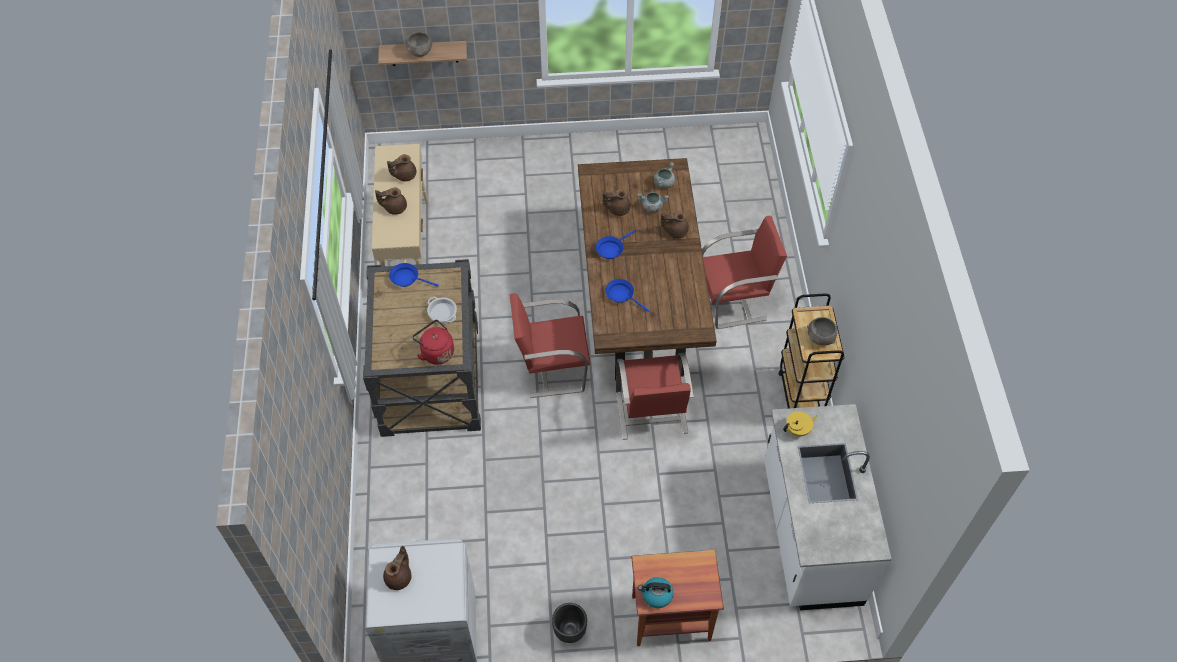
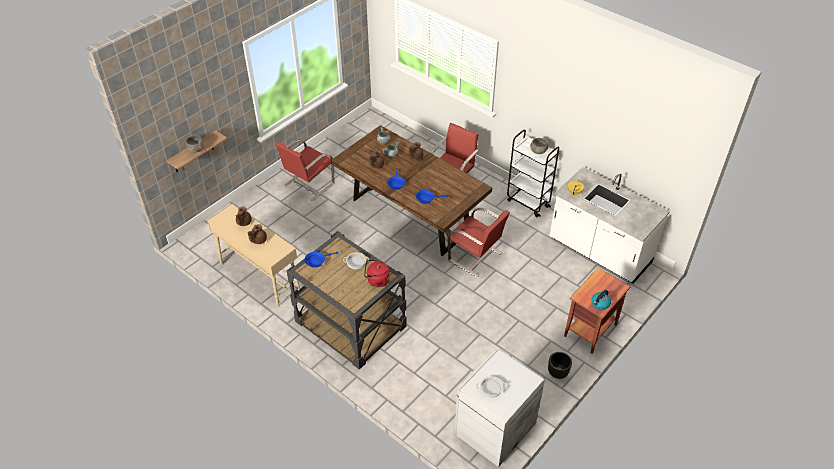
camera: 45 degrees left, 10 degrees down
(399, 577) = (491, 388): brown teapot -> cooking pot
(551, 367) = (405, 273): red chair -> red chair (308, 185)
(800, 398) = (528, 204): brown cart -> white cart

